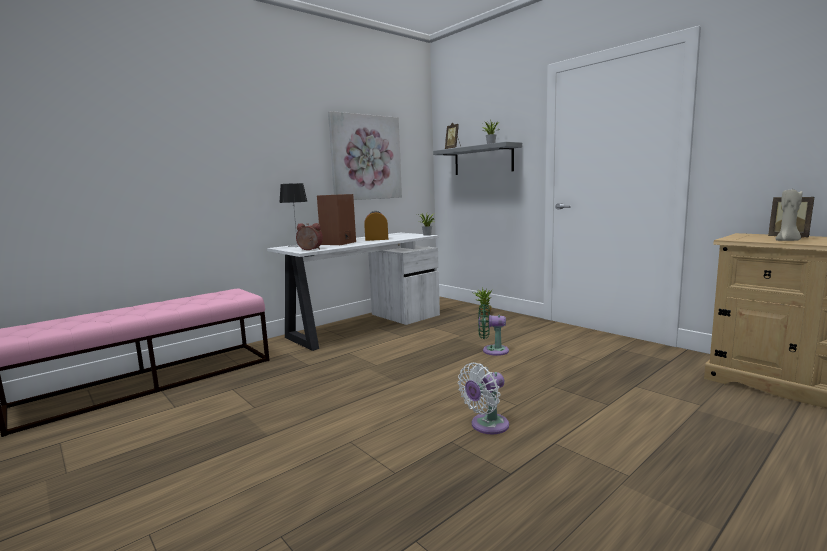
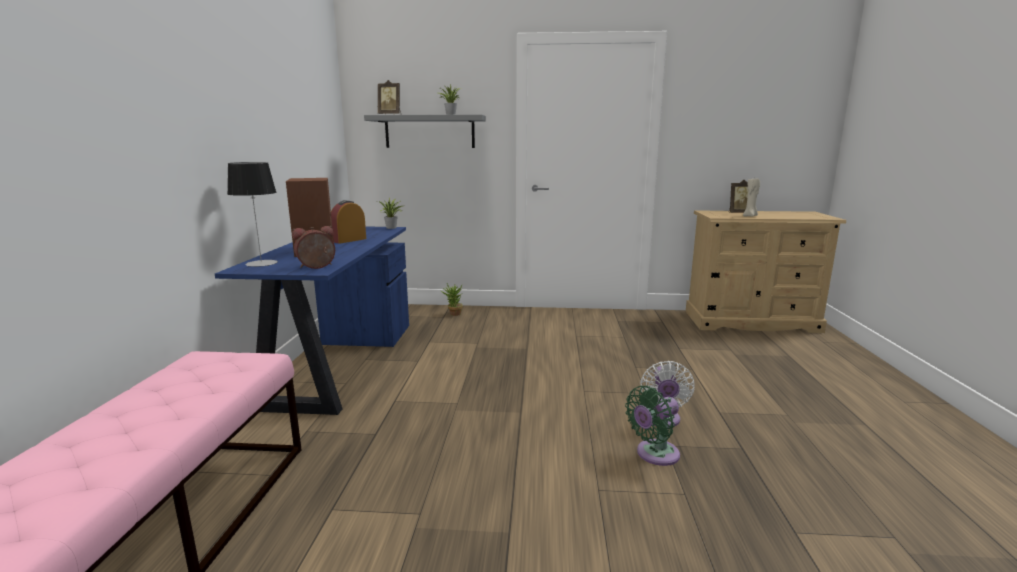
camera: 45 degrees left, 5 degrees up
(363, 326) = (340, 362): white desk -> blue desk
(366, 157) = (293, 120): picture -> none
(492, 350) = (535, 350): green fan -> green fan (654, 454)

